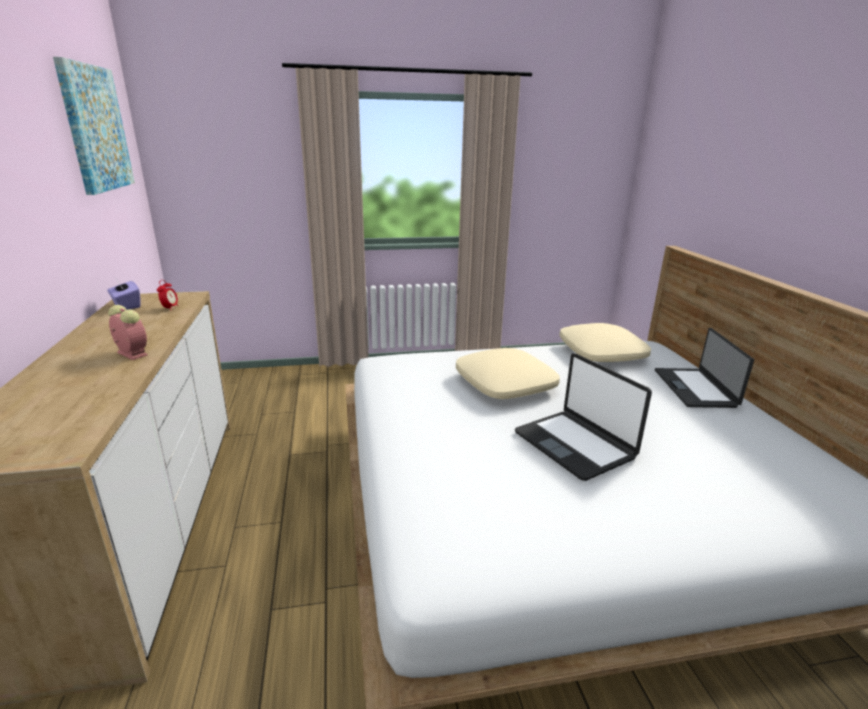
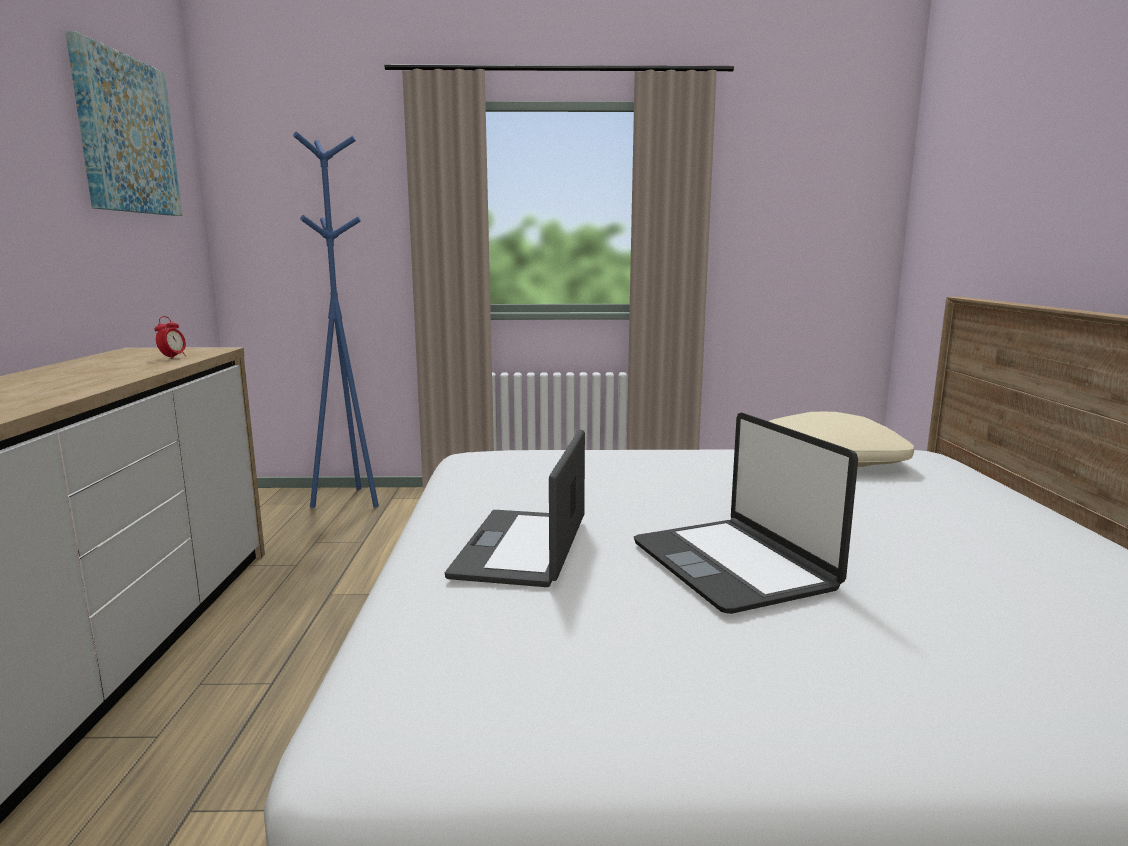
camera: 10 degrees right, 10 degrees down
(126, 306) = (120, 355): purple tissue box -> none
(131, 353) = (66, 388): alarm clock -> none
(271, 378) = (350, 501): none -> blue clothes rack
(505, 384) = (651, 486): beige pillow -> none
(695, 388) = (989, 506): laptop -> laptop (524, 547)

